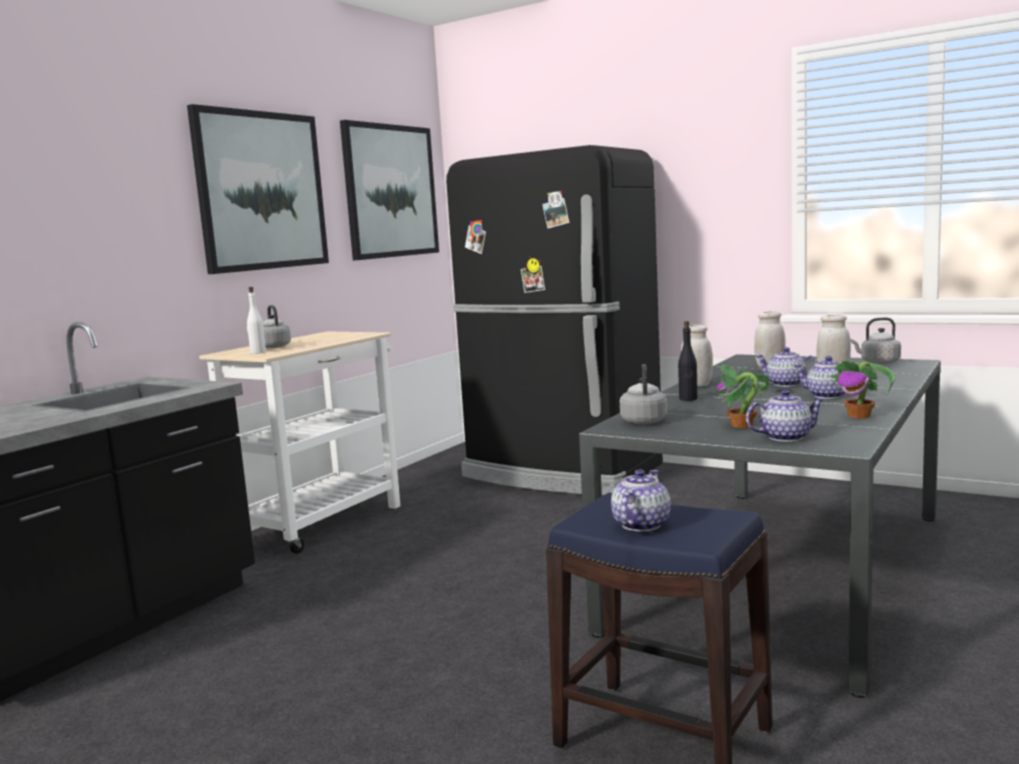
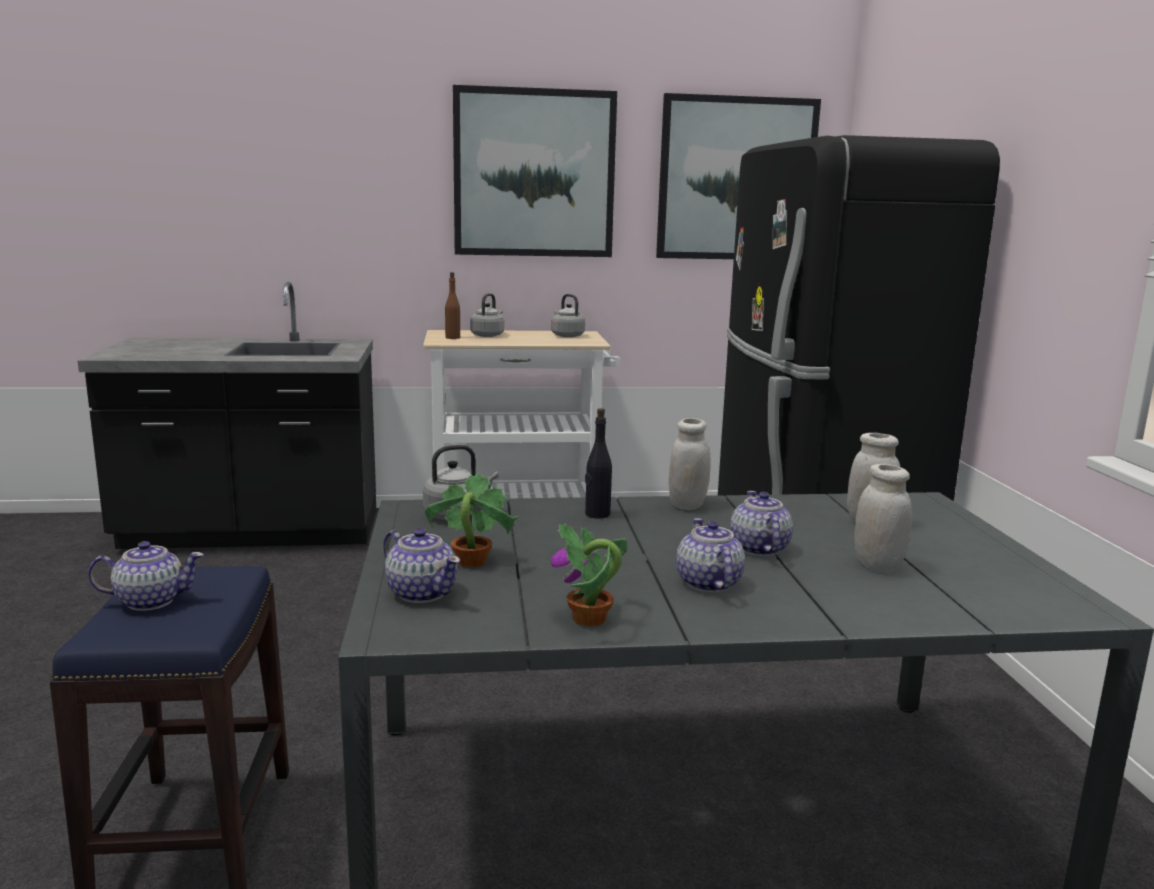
camera: 50 degrees right, 5 degrees up
(258, 352) = (452, 337): white bottle -> brown bottle
(878, 363) = (1028, 583): grey kettle -> grey kettle (566, 336)

